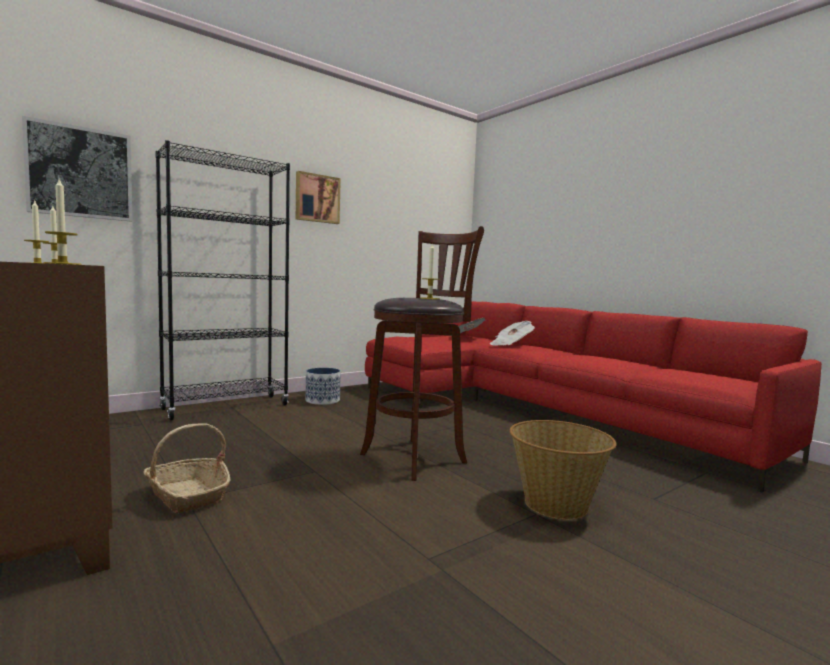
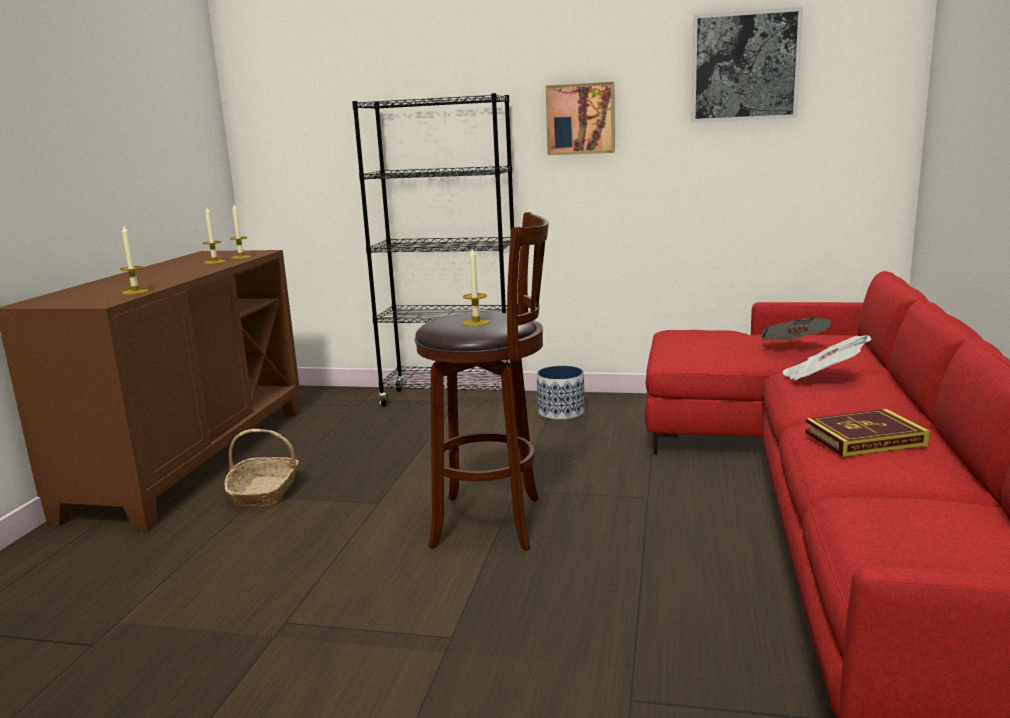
camera: 50 degrees right, 10 degrees up
(80, 172) = (315, 141): picture -> picture (744, 66)
(556, 504) = (497, 639): basket -> none
(592, 357) = (865, 439): none -> book

